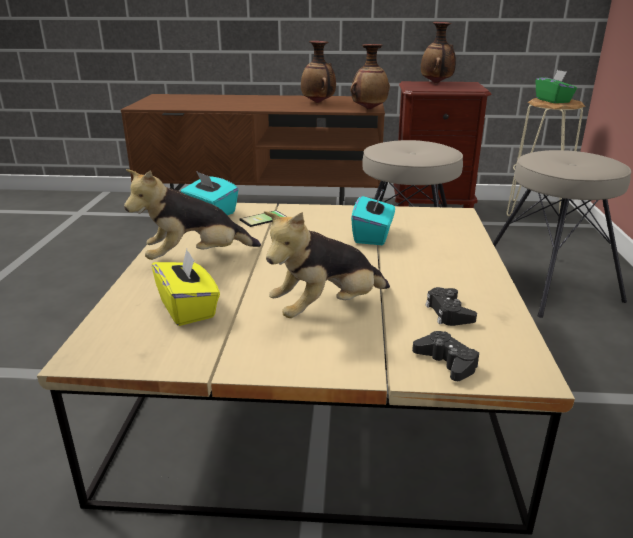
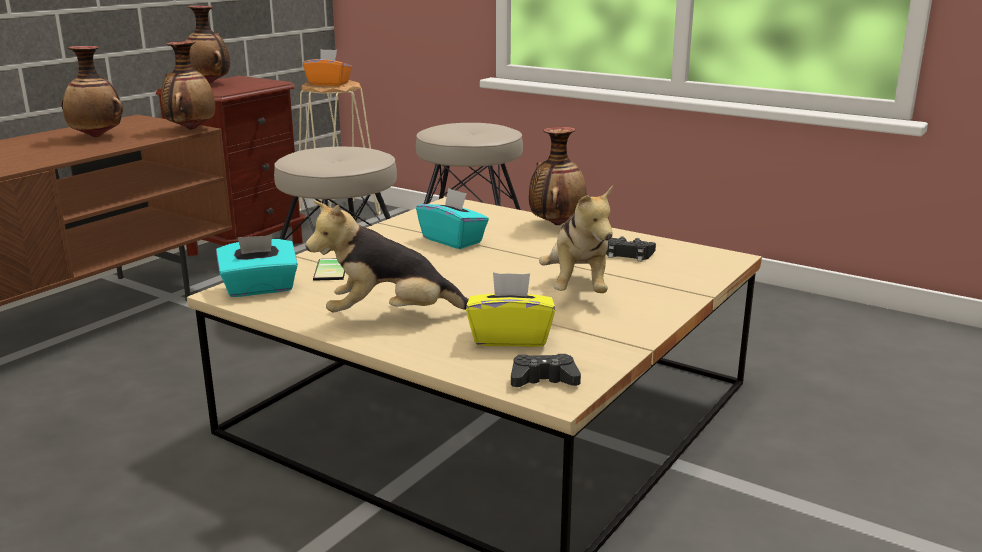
camera: 60 degrees left, 5 degrees down
(195, 258) = (391, 317): plush toy -> plush toy turned 75 degrees clockwise
(446, 362) = (695, 273): black game controller -> black game controller (543, 380)
(477, 261) = (556, 224): none -> vase
(553, 100) = (329, 83): green tissue box -> orange tissue box

